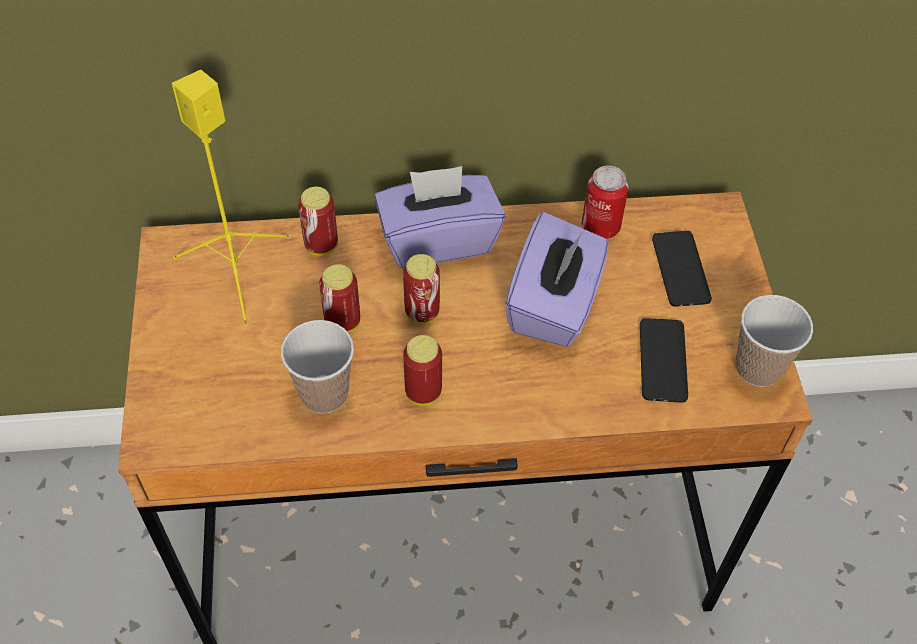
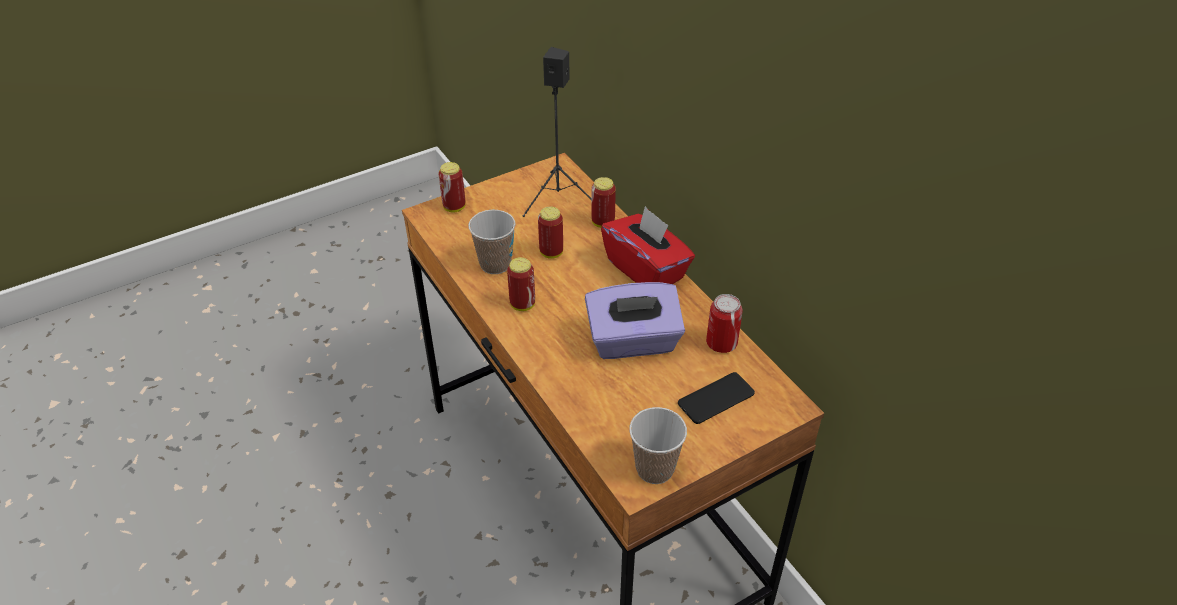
camera: 65 degrees right, 10 degrees down
(237, 273) = (557, 199): yellow speaker -> black speaker
(422, 312) = (582, 283): can -> can (454, 207)
(438, 240) = (646, 269): purple tissue box -> red tissue box
(663, 360) = (625, 412): phone -> none

